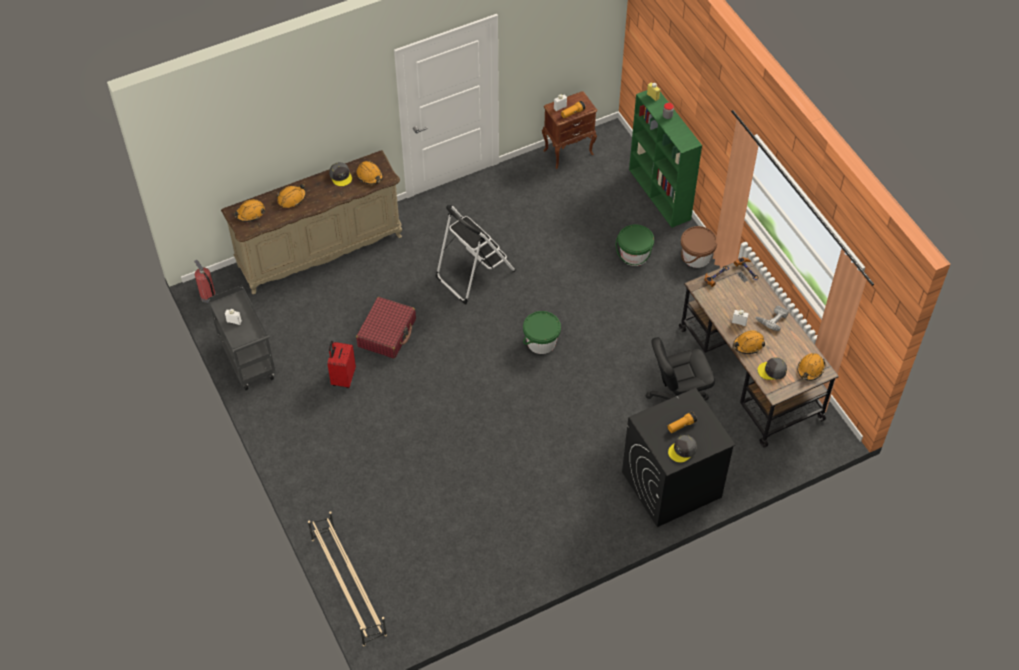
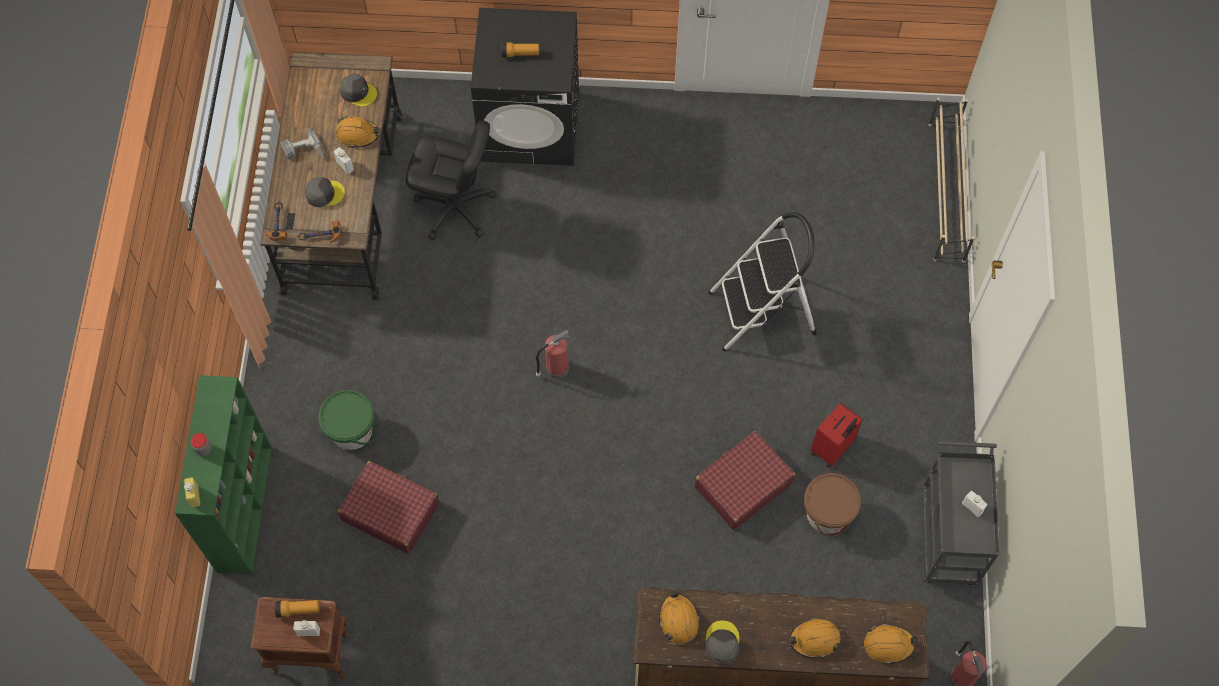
camera: 150 degrees left, 10 degrees up
(473, 274) = (579, 515): step ladder -> step ladder (765, 313)
(541, 342) = (556, 369): green bucket -> fire extinguisher
(580, 228) = (390, 511): none -> red suitcase
(682, 450) = (539, 28): grey cap -> grey cap (324, 193)
(696, 257) = (277, 385): brown bucket -> brown bucket (827, 514)
(810, 369) = (315, 73): orange hard hat -> none

